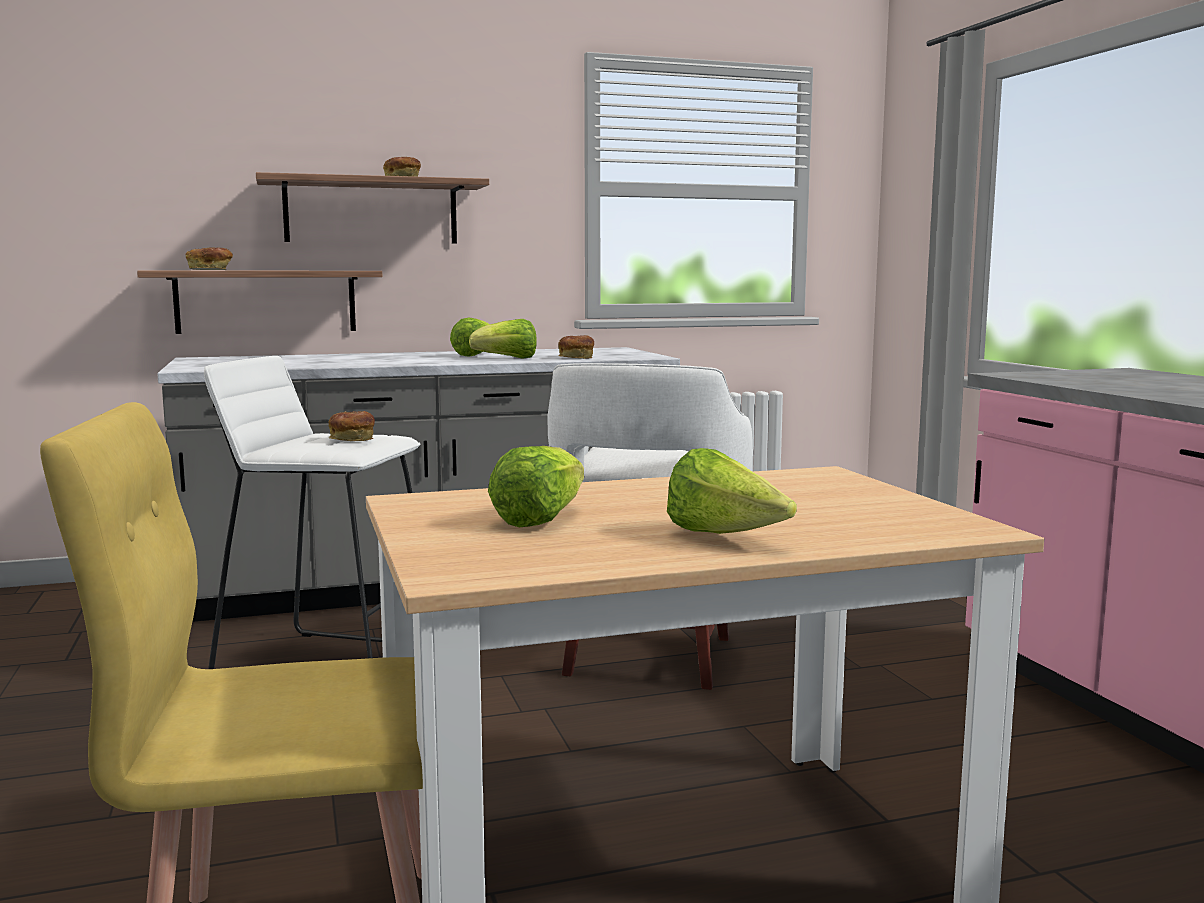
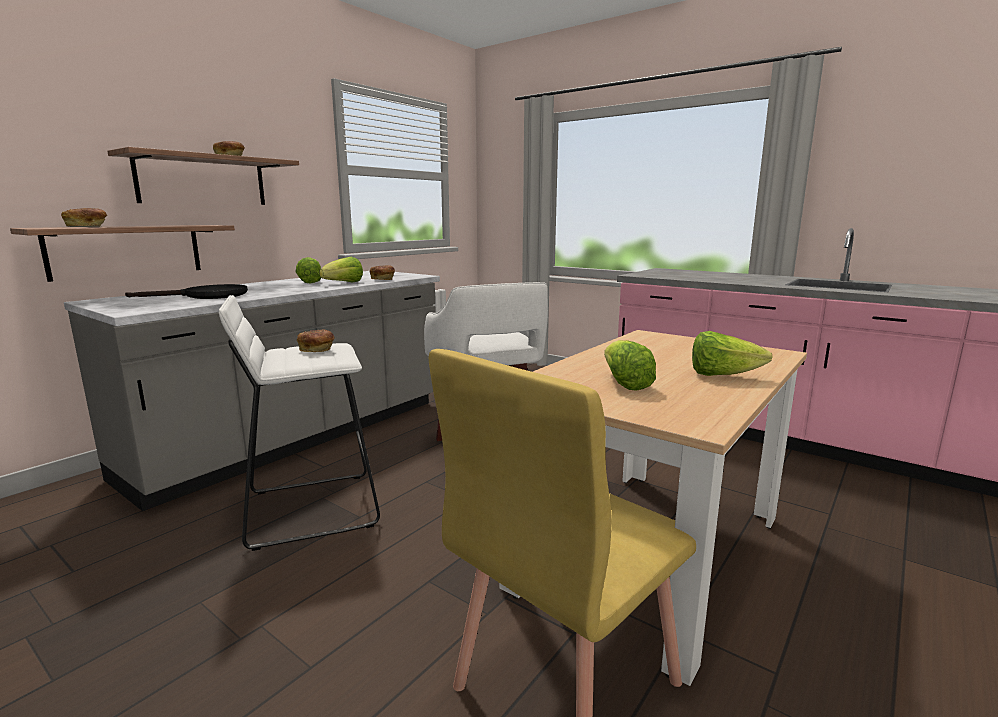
camera: 35 degrees left, 5 degrees up
(307, 361) = (207, 296): none -> black frying pan

